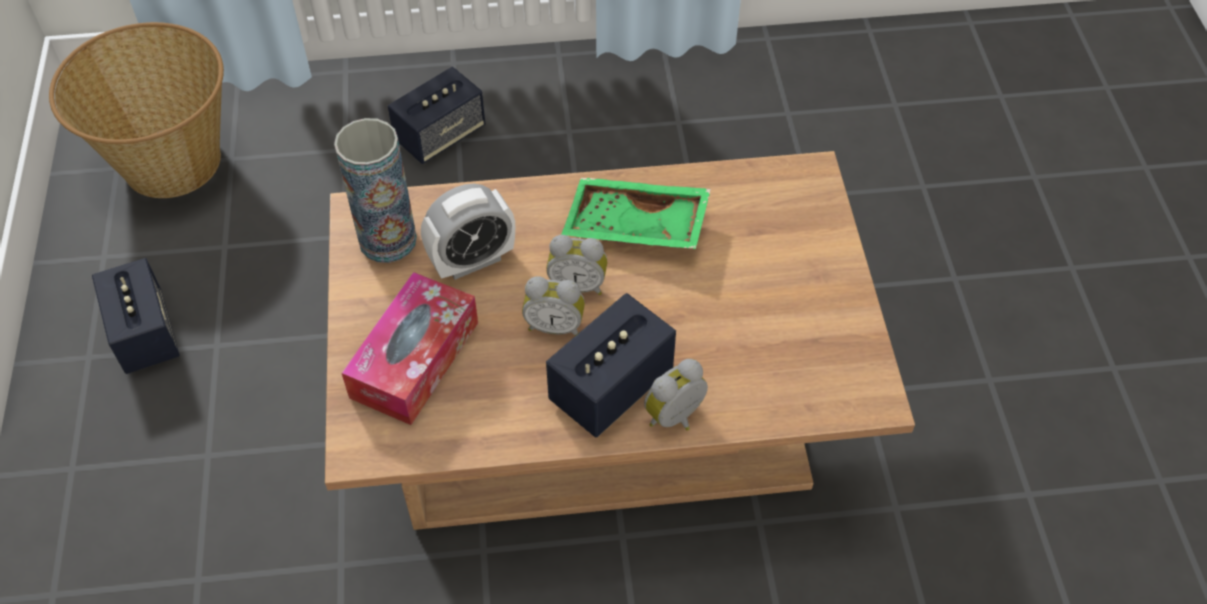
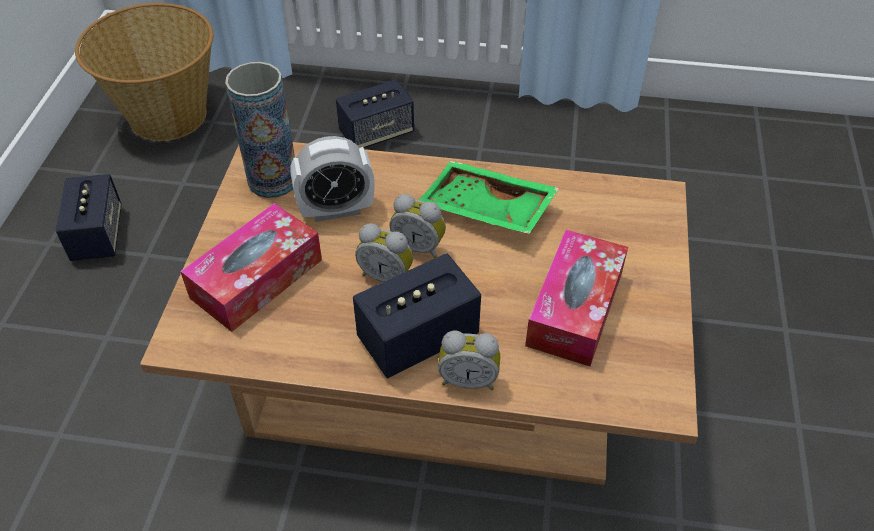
camera: 15 degrees right, 5 degrees down
(676, 418) = (468, 379): alarm clock -> alarm clock turned 150 degrees counterclockwise
(761, 319) = (575, 309): none -> tissue box

